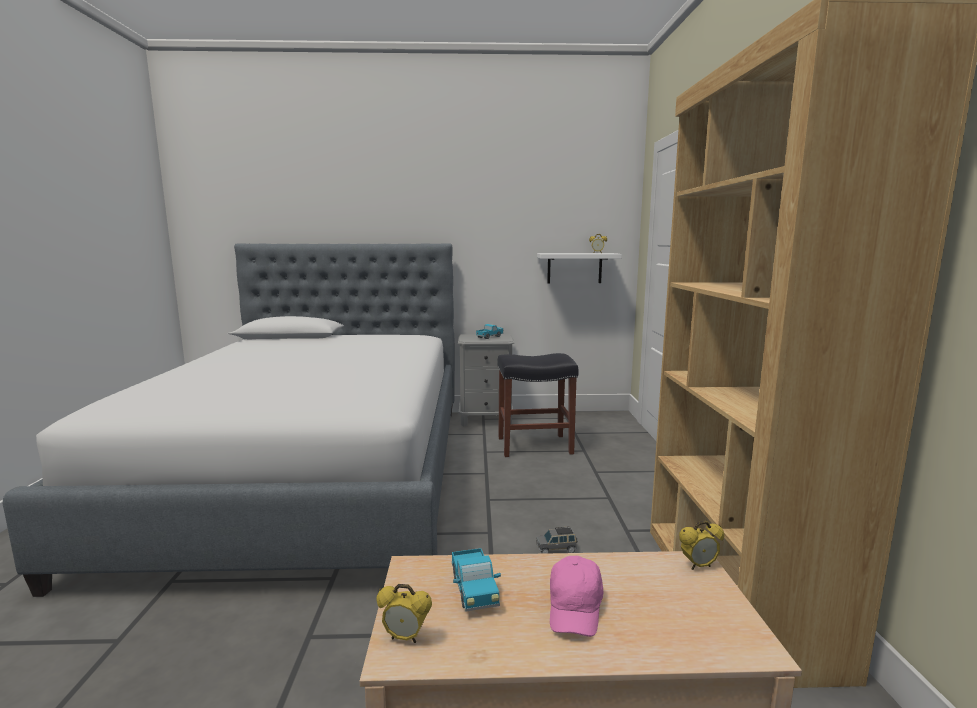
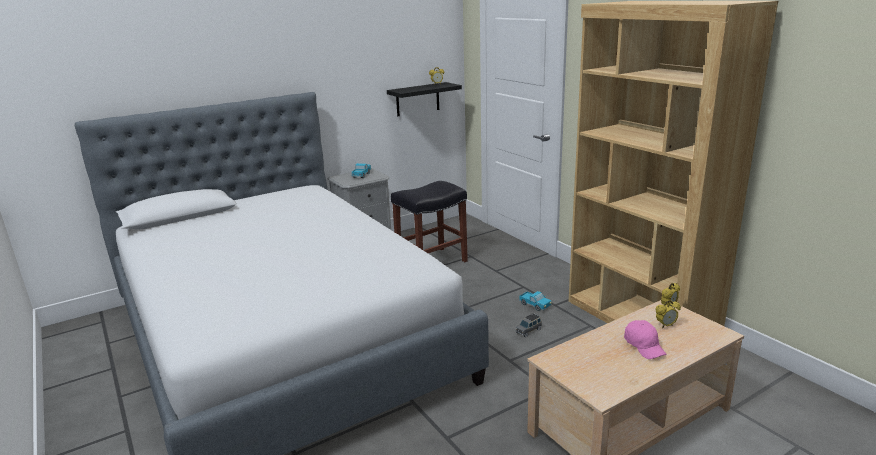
camera: 30 degrees left, 10 degrees up
(405, 637) = (594, 388): alarm clock -> alarm clock (665, 326)
(474, 591) = (593, 357): toy truck -> toy truck (535, 305)
(574, 268) = (417, 99): white shelf -> black shelf

